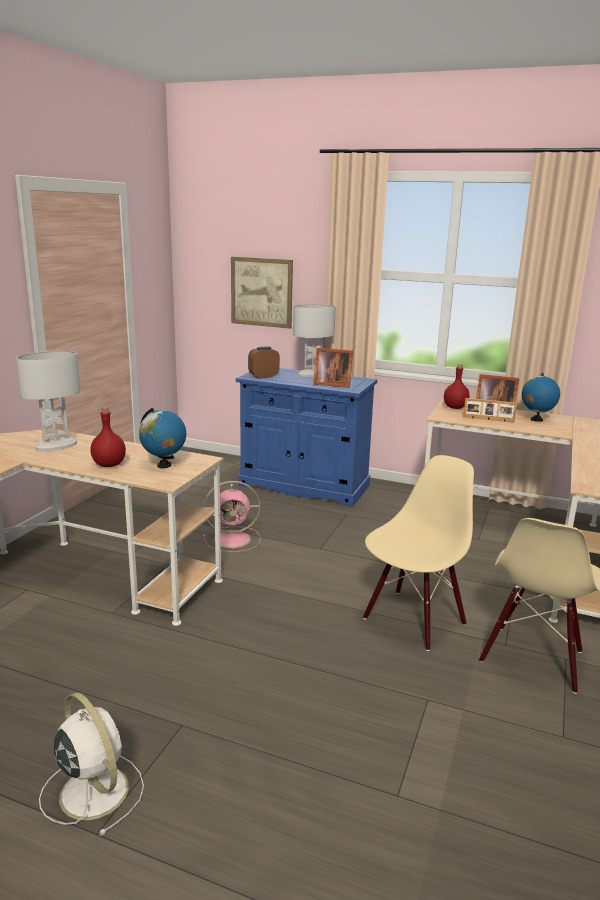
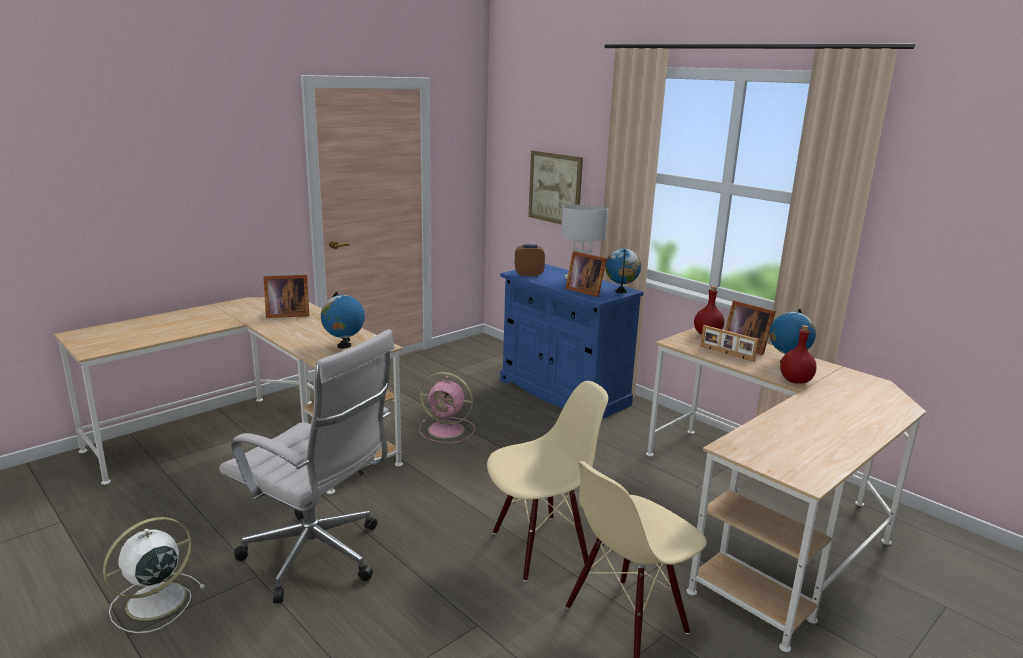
camera: 25 degrees right, 0 degrees up
(56, 446) = (286, 314): white table lamp -> picture frame
(92, 790) = (153, 602): white fan -> white fan turned 120 degrees counterclockwise
(109, 464) = (304, 337): red bottle -> red bottle (795, 381)
(228, 688) = (318, 558): none -> white office chair
(360, 381) = (621, 291): none -> globe

